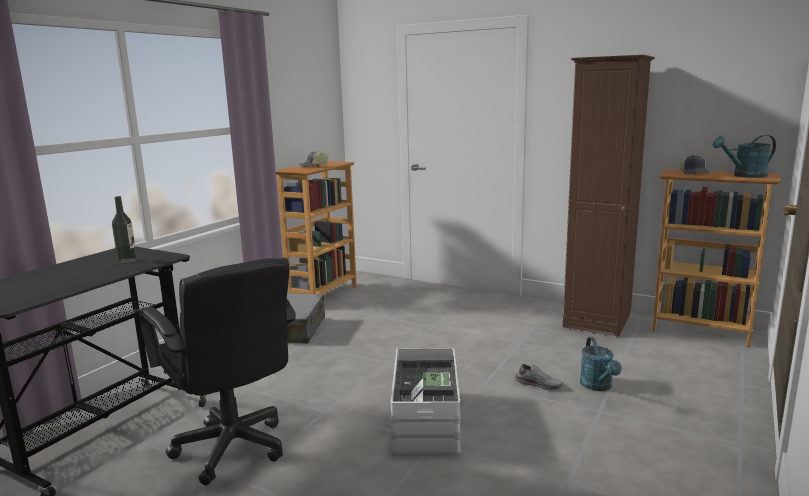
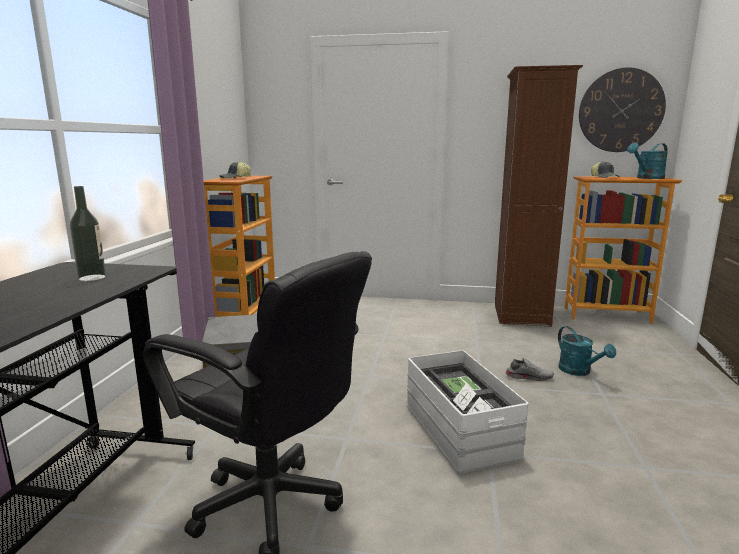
camera: 20 degrees left, 0 degrees up
(722, 95) = (621, 110): none -> wall clock

